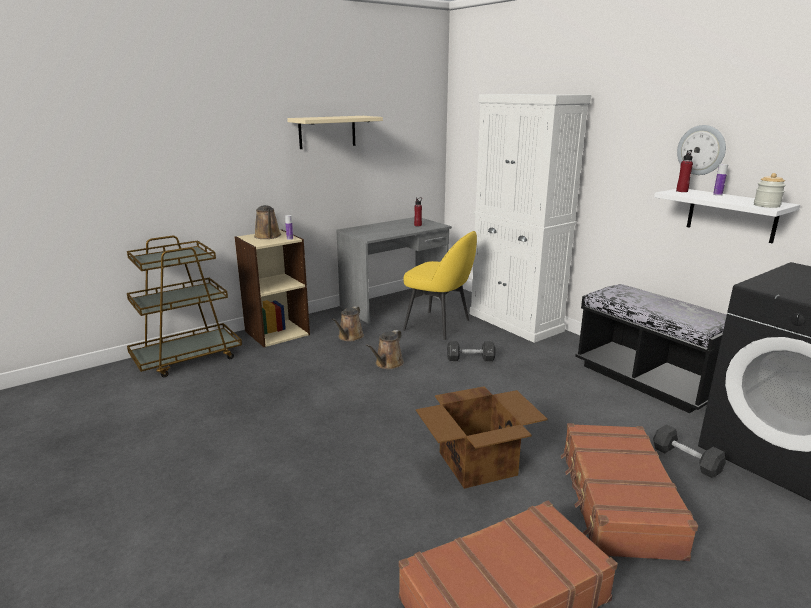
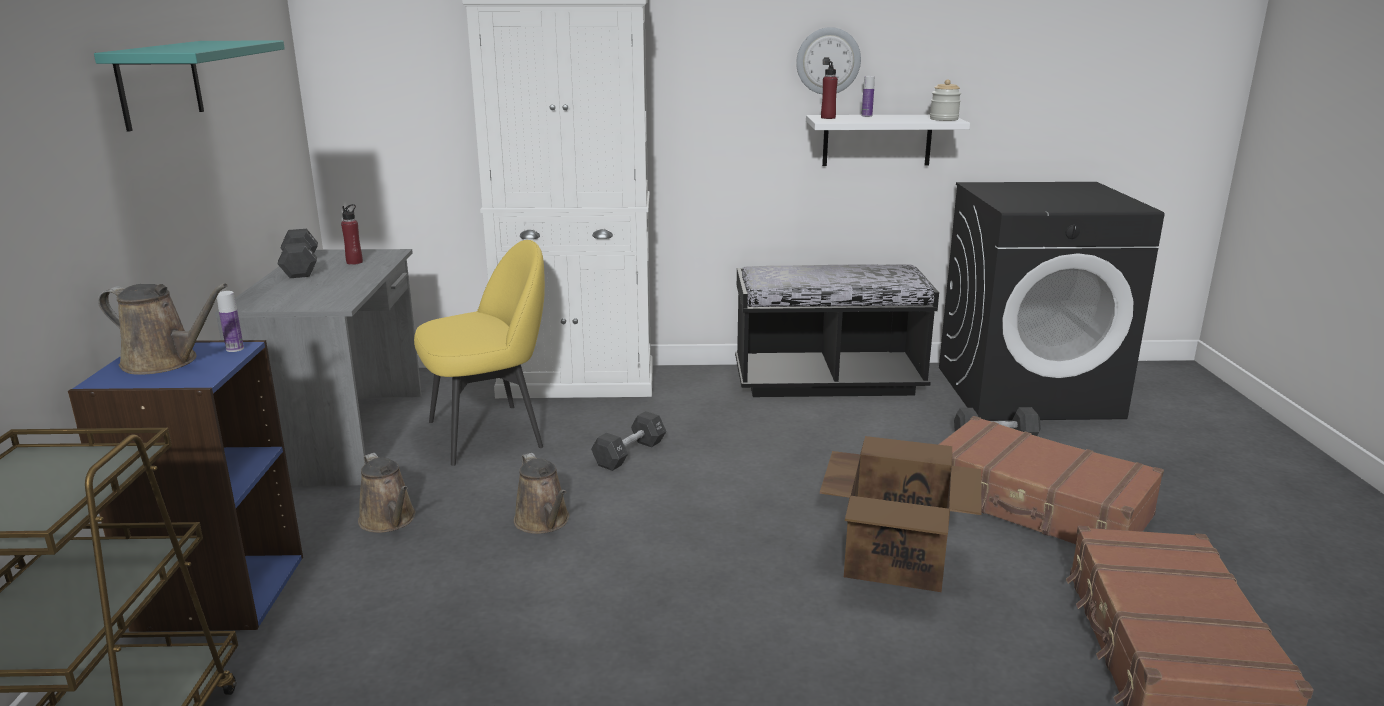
camera: 55 degrees left, 0 degrees up
(277, 332) = (219, 592): beige bookcase -> blue bookcase
(327, 132) = (160, 83): beige shelf -> turquoise shelf
(397, 222) = (300, 267): none -> black dumbbell

